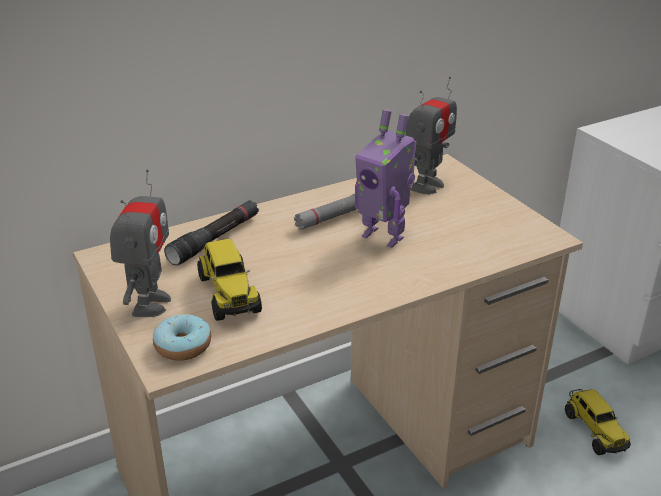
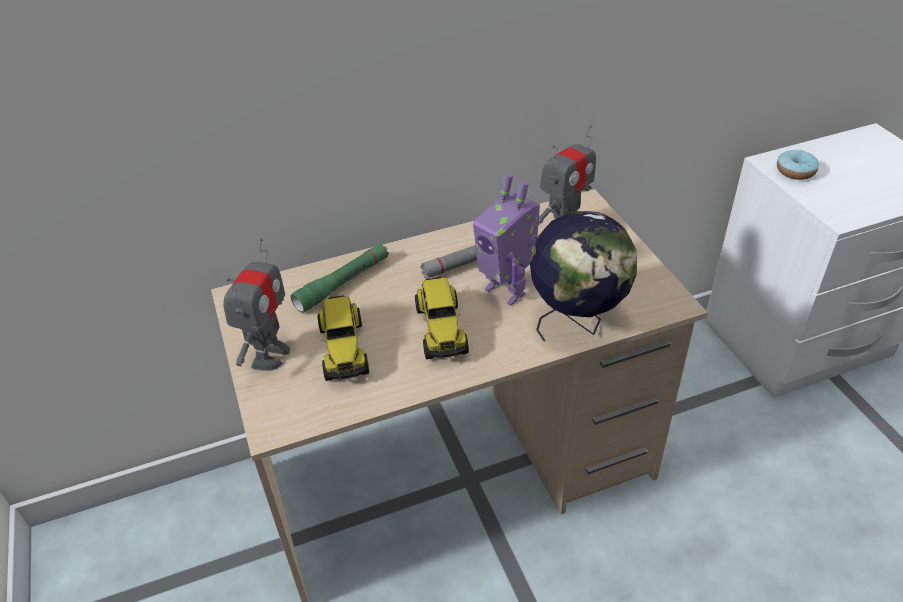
camera: 10 degrees right, 10 degrees up
(183, 346) = (290, 406): donut -> donut (795, 171)
(215, 239) = (343, 283): black flashlight -> green flashlight
(461, 258) = (577, 323): none -> globe
(594, 430) = (722, 468): toy truck -> toy truck (441, 329)

